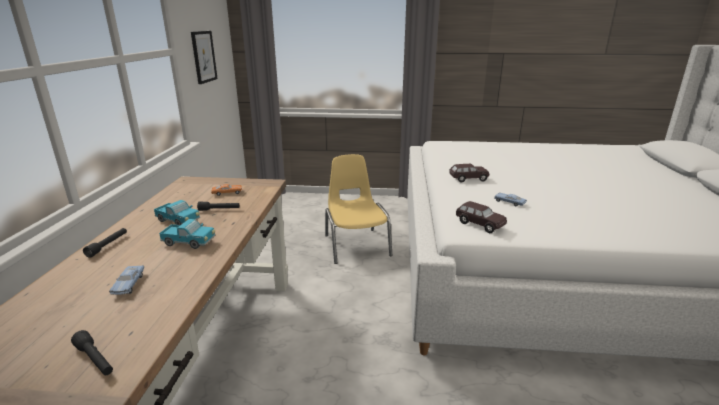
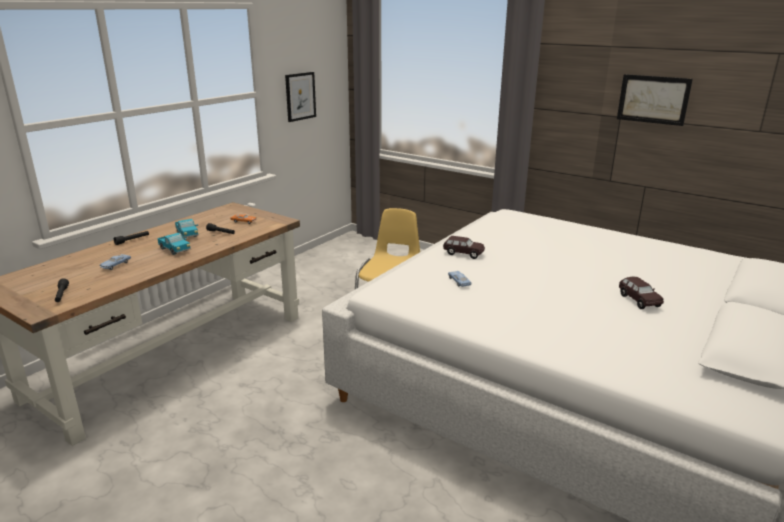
camera: 30 degrees right, 0 degrees up
(479, 224) = (395, 291): brown toy car -> brown toy car (639, 300)
(530, 36) = (653, 99): none -> picture

